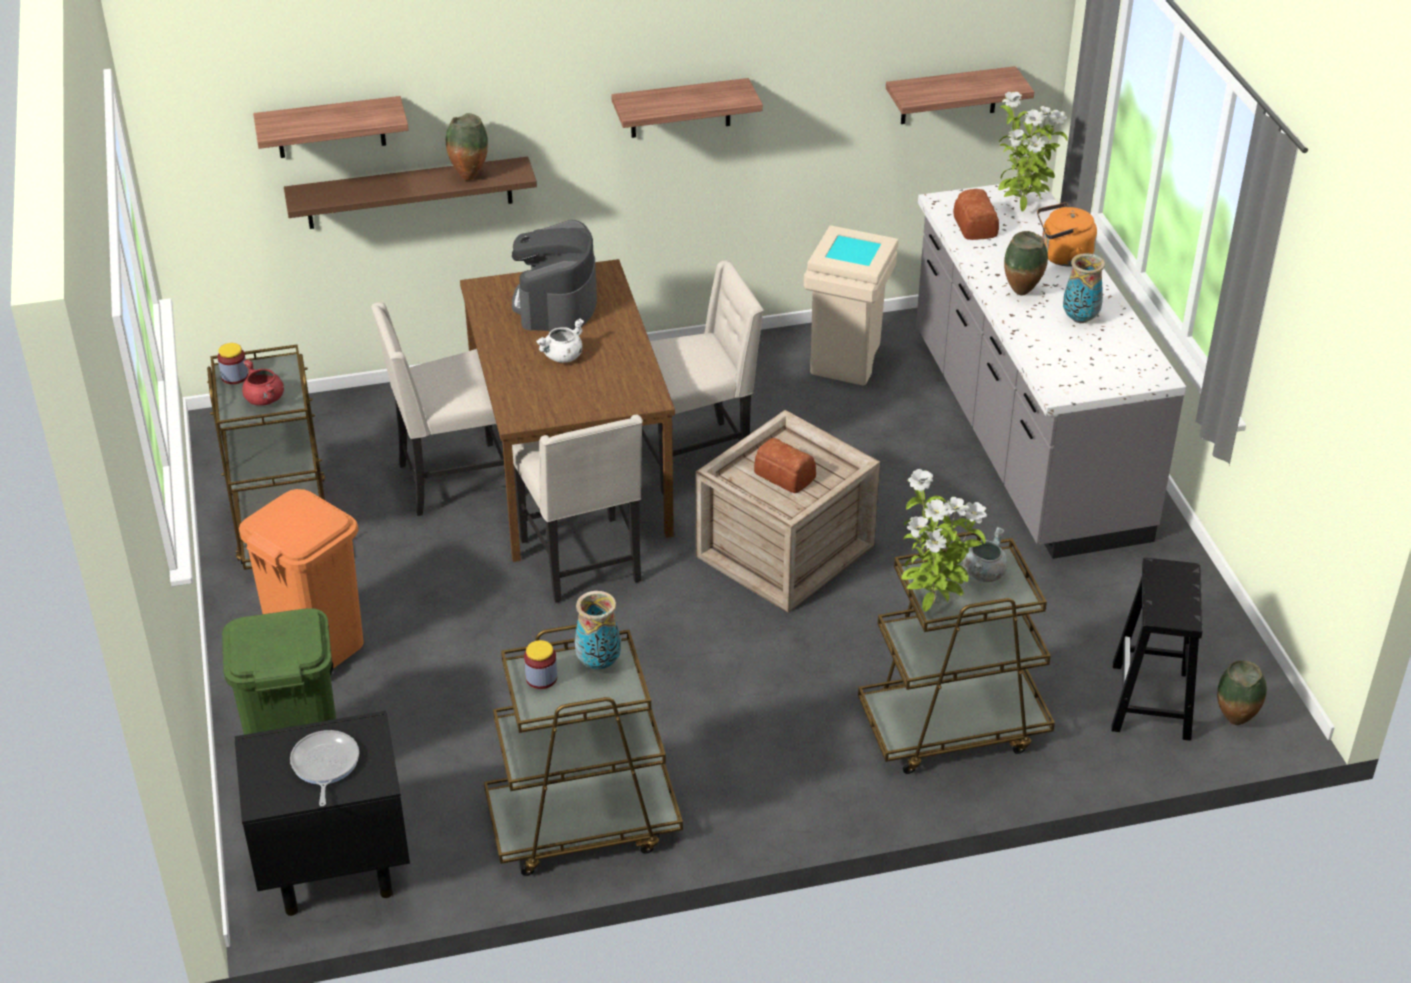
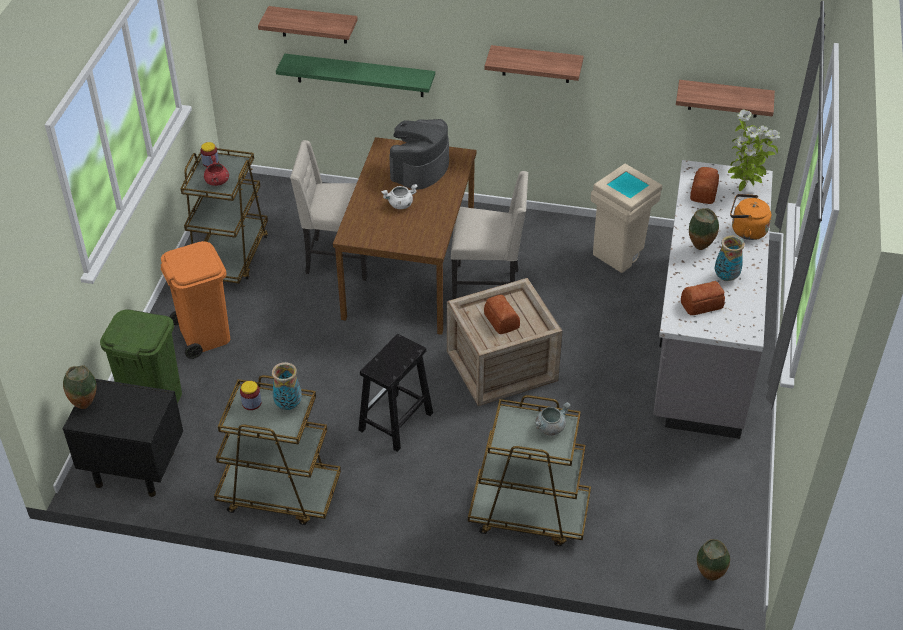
camera: 25 degrees right, 5 degrees up
(324, 765) = (123, 411): frying pan -> none
(409, 193) = (359, 75): brown shelf -> green shelf
(469, 177) = (391, 75): vase -> vase (85, 405)
(583, 562) = (380, 333): beige chair -> none
(932, 605) = (504, 437): potted plant -> none
(1075, 359) = (702, 304): none -> bread
(1151, 702) = (664, 544): black stool -> black stool (395, 422)

